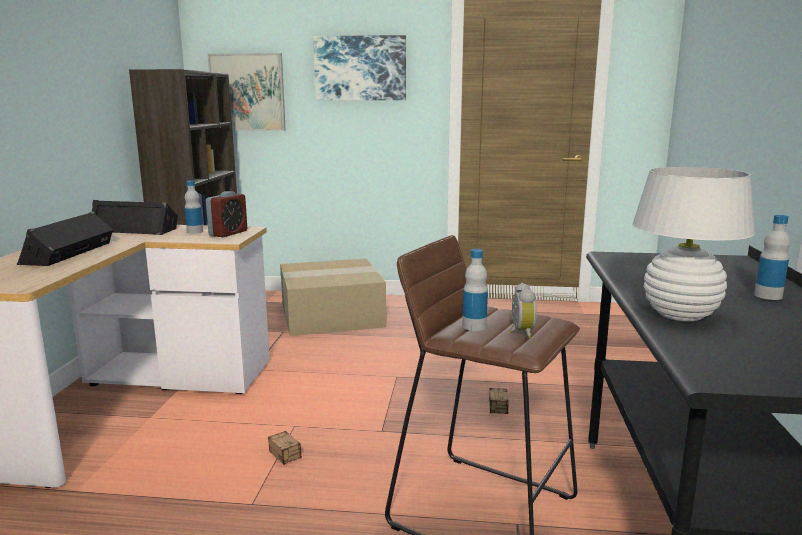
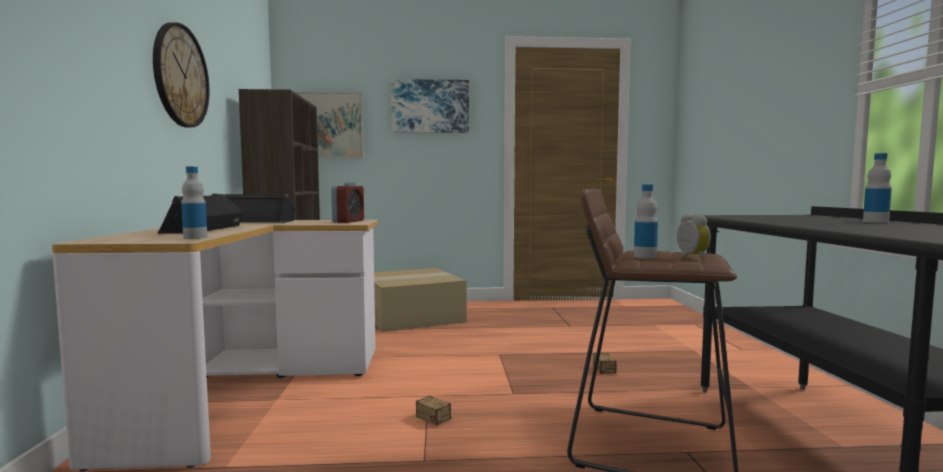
camera: 10 degrees left, 10 degrees down
(51, 76) = (180, 76): none -> wall clock
(195, 232) = (315, 221): bottle -> bottle (195, 237)
(680, 315) = (836, 227): white table lamp -> none

